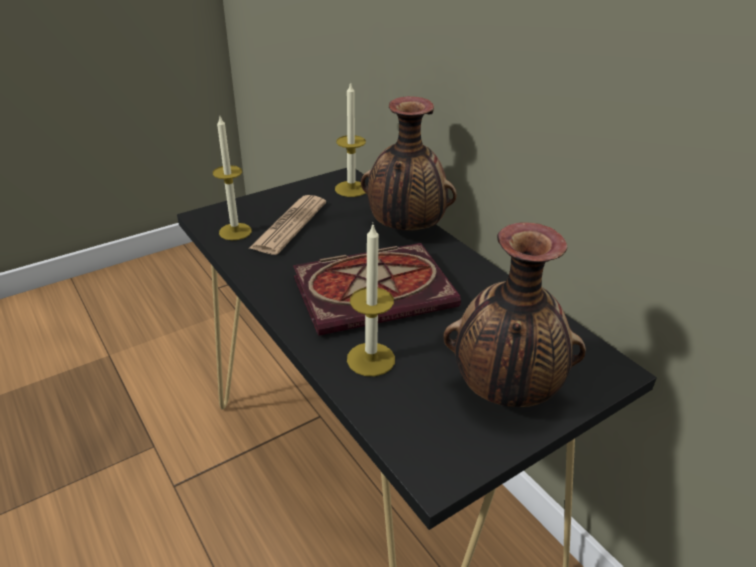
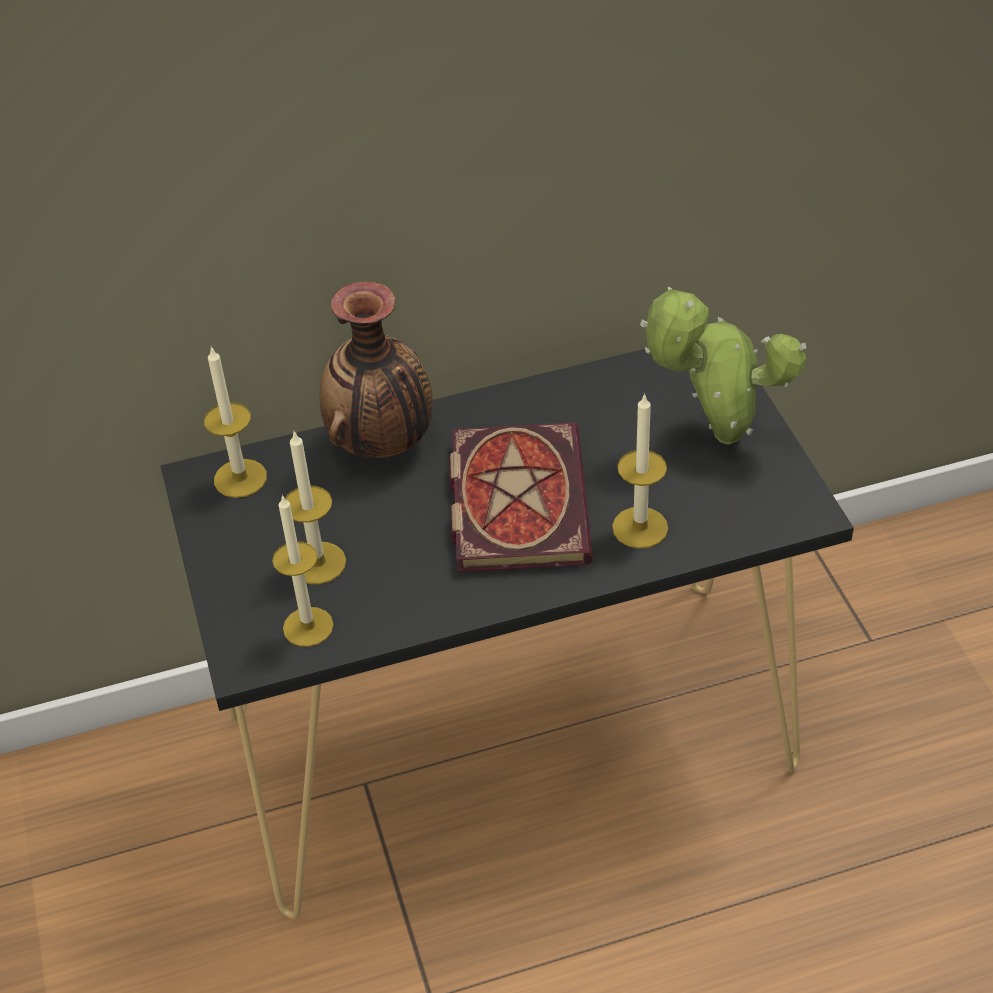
camera: 70 degrees left, 10 degrees up
(289, 225) = (318, 563): newspaper -> candle
(504, 391) = (717, 437): vase -> potted plant

